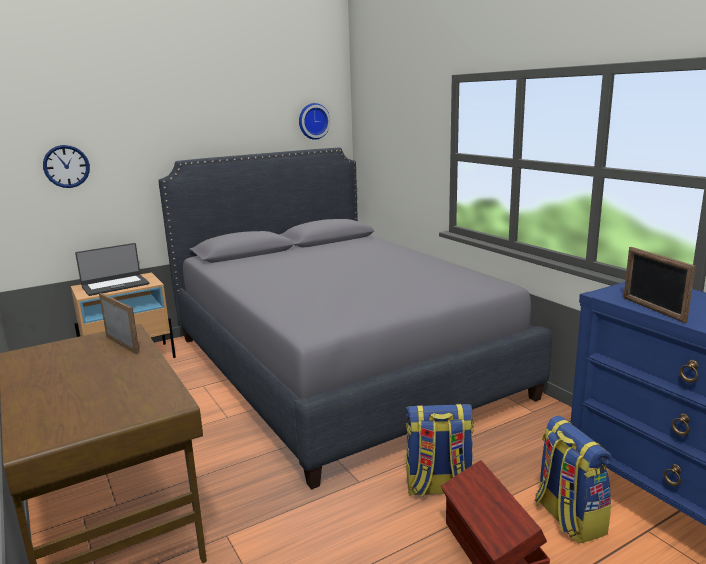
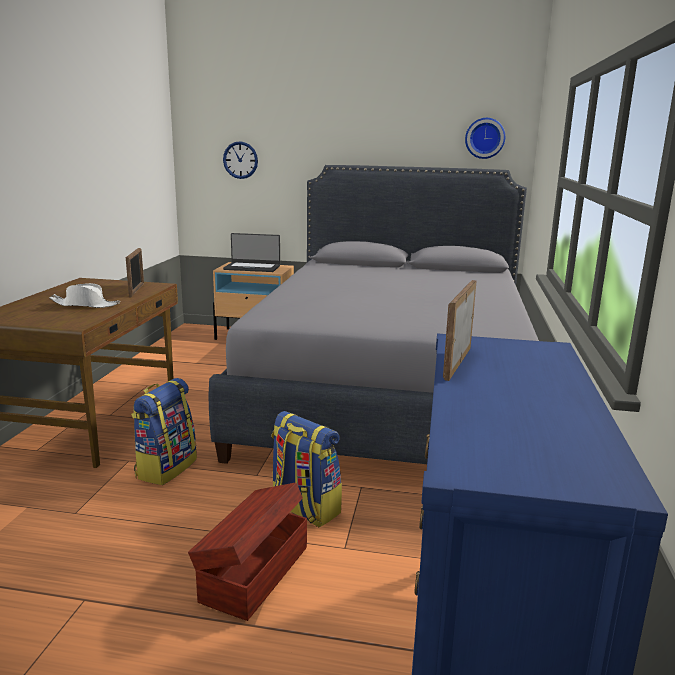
camera: 40 degrees right, 0 degrees up
(113, 380) = (85, 305): none -> white hat
(568, 518) = (365, 593): backpack -> backpack (166, 468)

